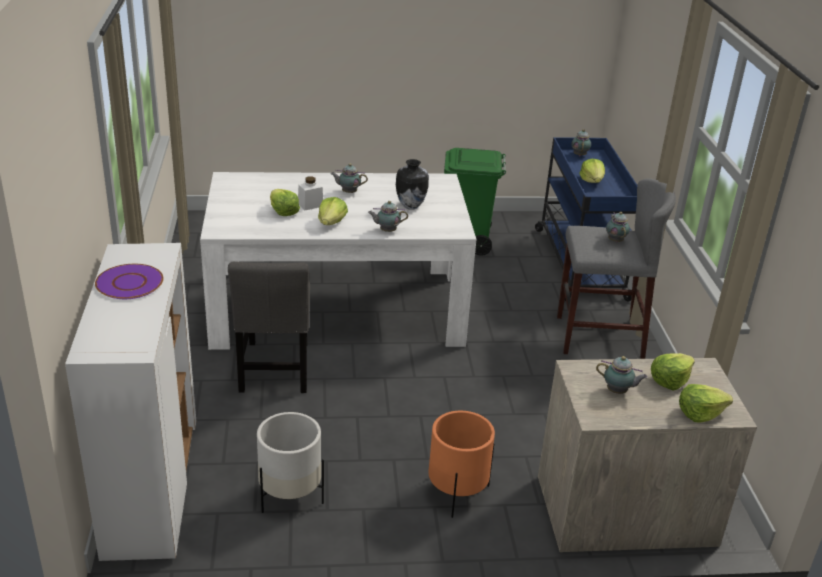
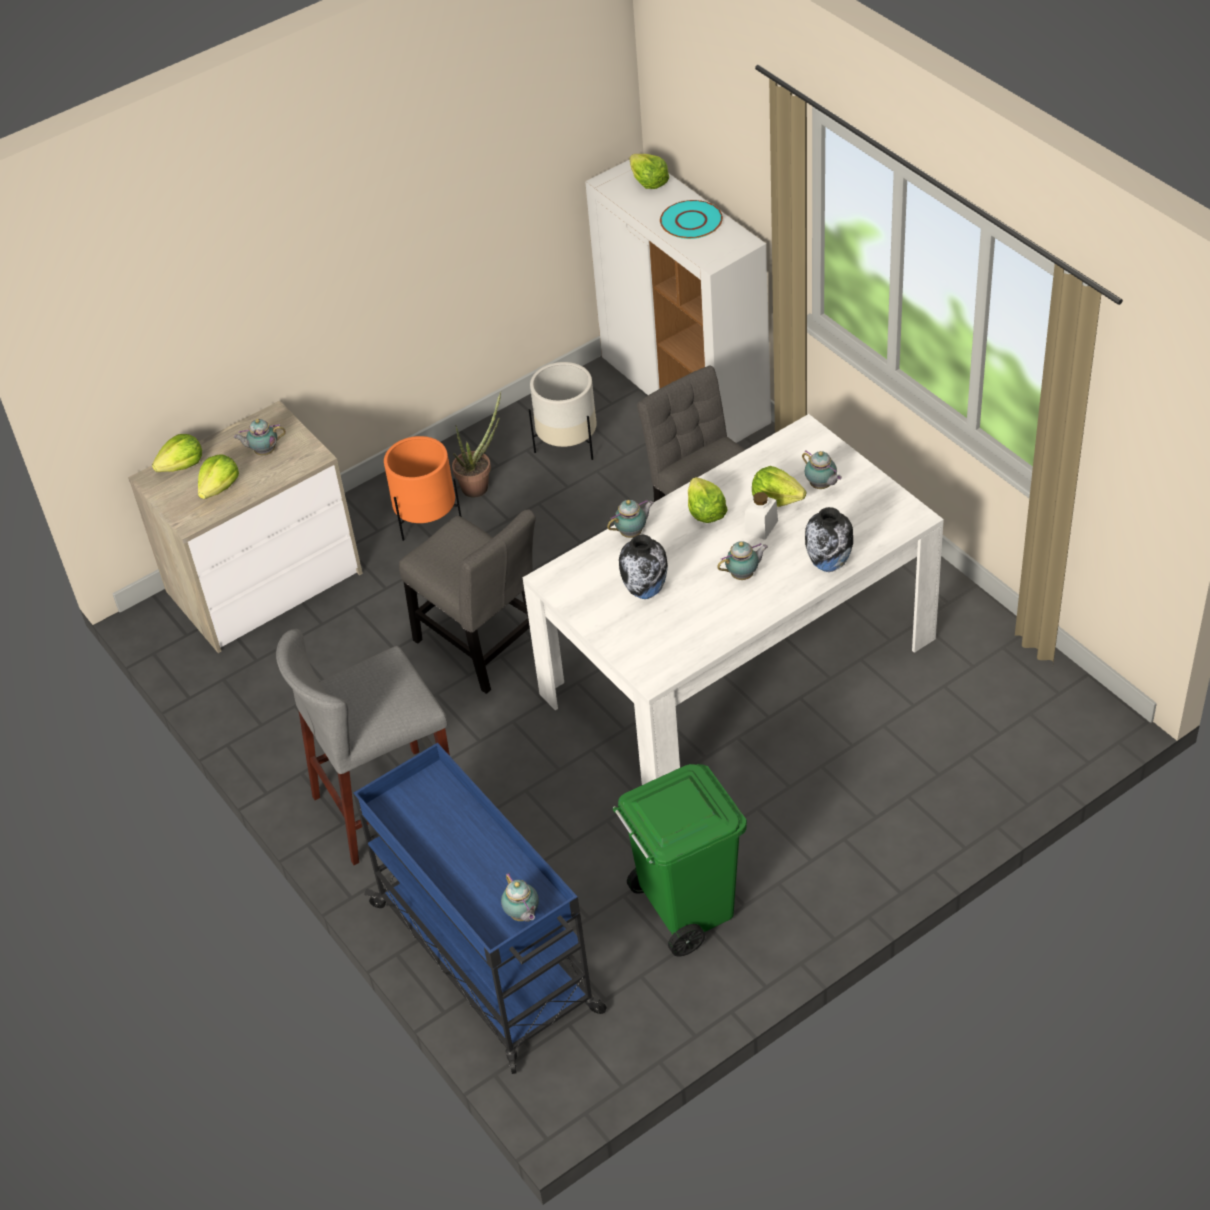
camera: 155 degrees right, 15 degrees up
(129, 283) = (691, 221): purple plate -> turquoise plate
(299, 179) = (829, 565): none -> vase
(392, 499) = (480, 485): none -> potted plant
(481, 386) = (482, 647): none -> grey chair
(592, 181) = (462, 840): lettuce -> lettuce (648, 182)
(615, 240) = (363, 700): teapot -> teapot (821, 486)

